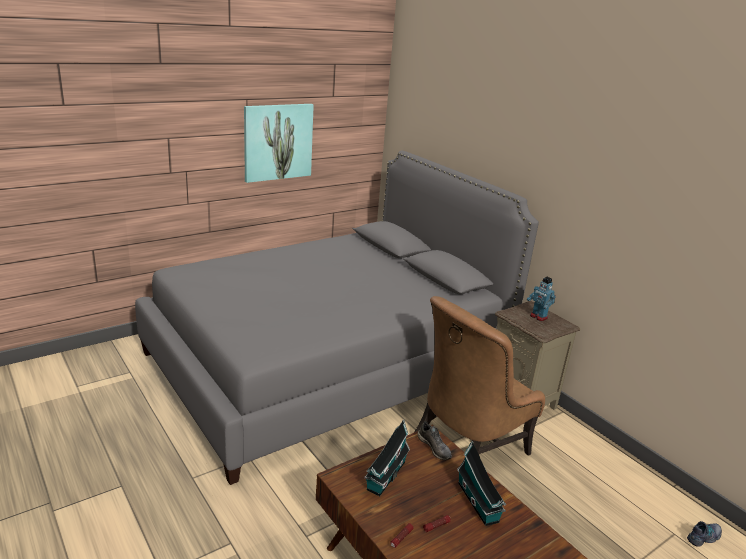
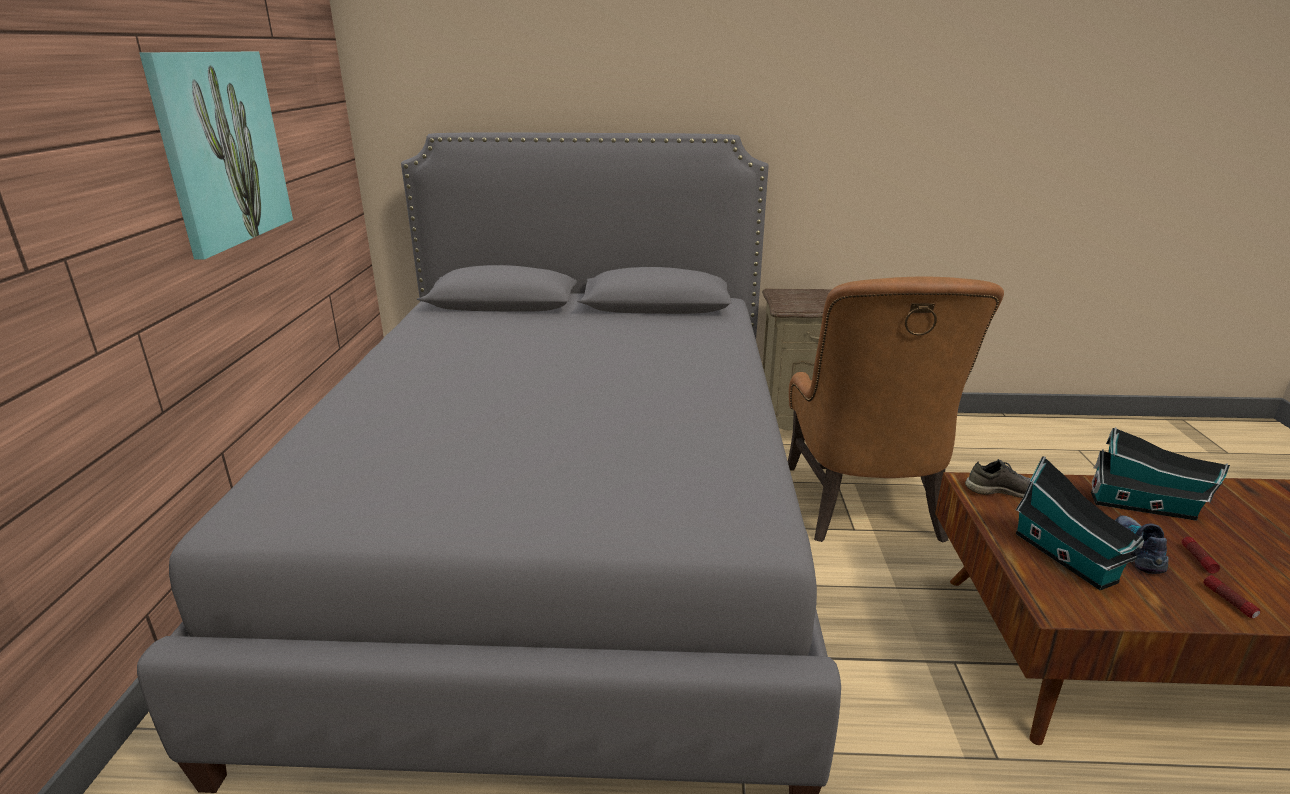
camera: 50 degrees left, 0 degrees up
(538, 317) = (811, 297): toy robot -> none
(704, 537) = (1088, 438): shoe -> shoe (1138, 550)

